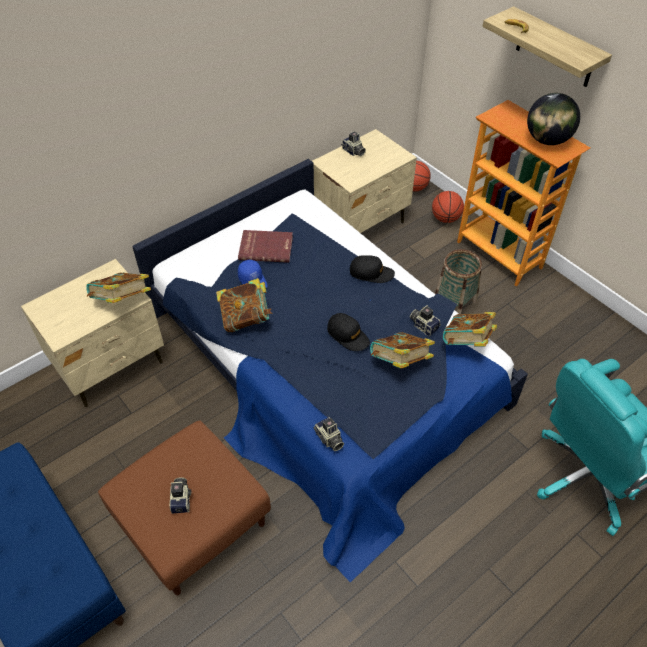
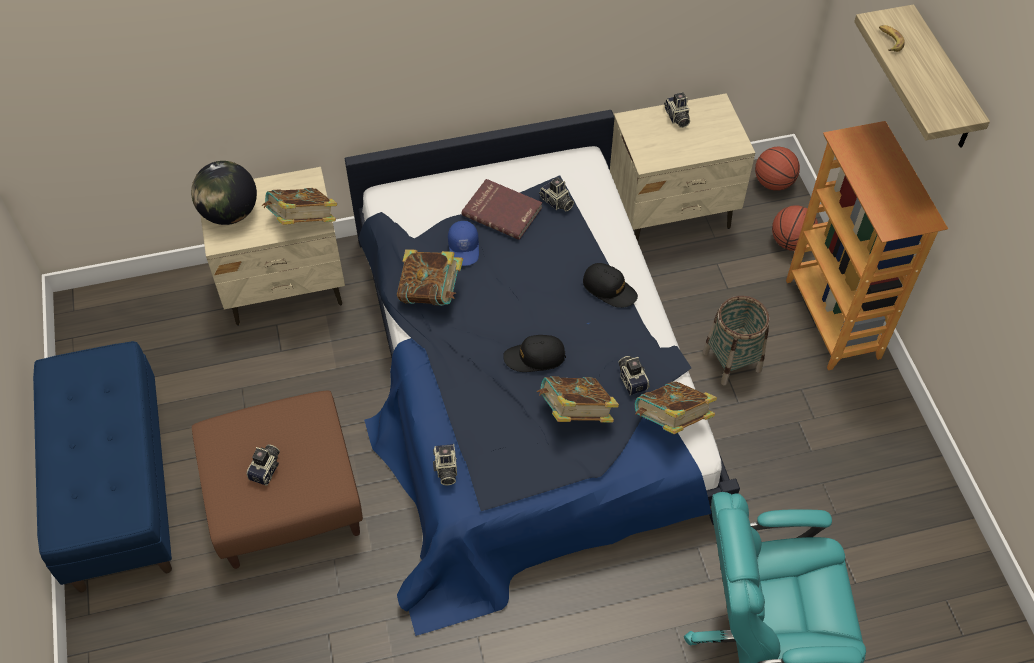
camera: 25 degrees right, 5 degrees up
(300, 230) = (556, 202): none -> camera
(348, 335) = (534, 357): black cap -> black cap turned 105 degrees clockwise
(547, 140) = (896, 198): globe -> globe (230, 213)

